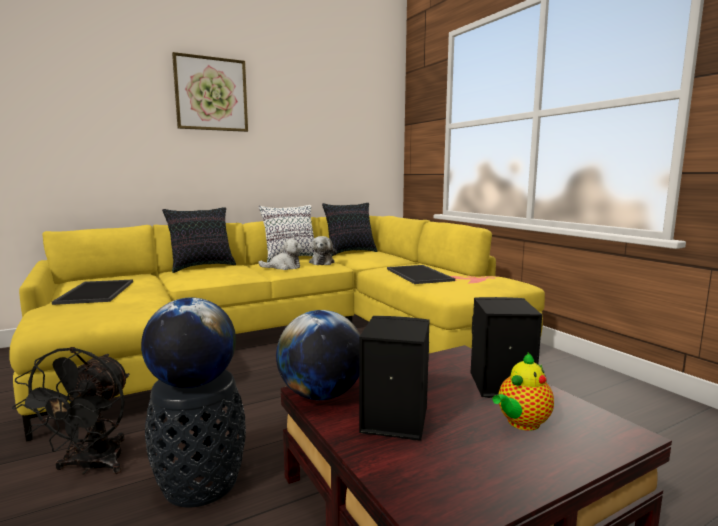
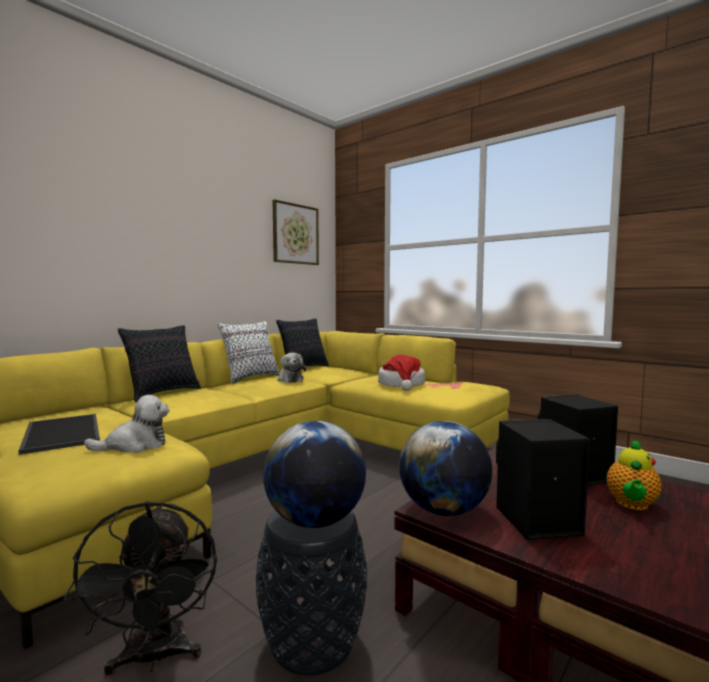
camera: 20 degrees left, 5 degrees down
(211, 94) = (159, 202): picture -> picture (295, 234)
(284, 267) = (257, 387): plush toy -> plush toy (135, 445)
(420, 275) = (402, 384): tray -> hat

